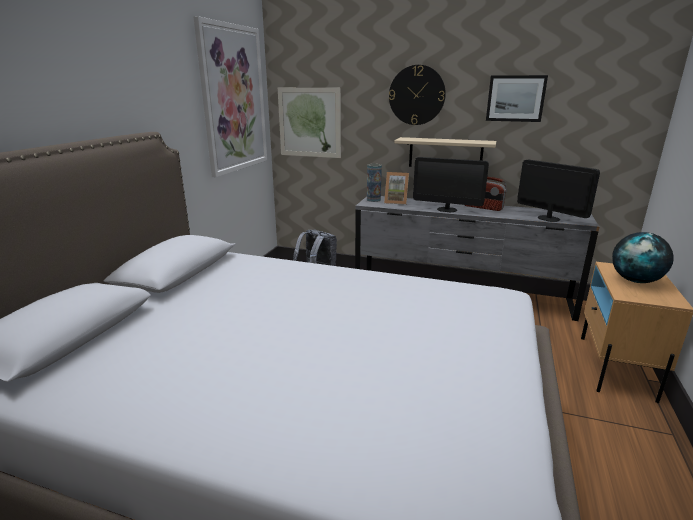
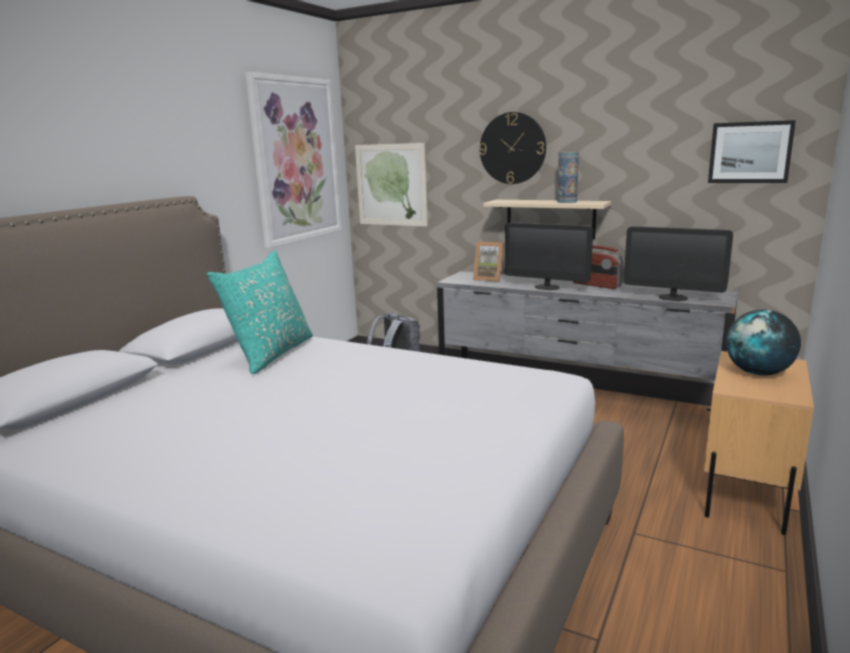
camera: 10 degrees right, 5 degrees down
(247, 277) = (271, 354): none -> turquoise pillow
(373, 200) = (462, 276): vase -> vase (567, 202)
(515, 98) = (631, 148): picture -> picture (750, 152)
(548, 218) = (673, 297): monitor -> monitor turned 150 degrees clockwise

